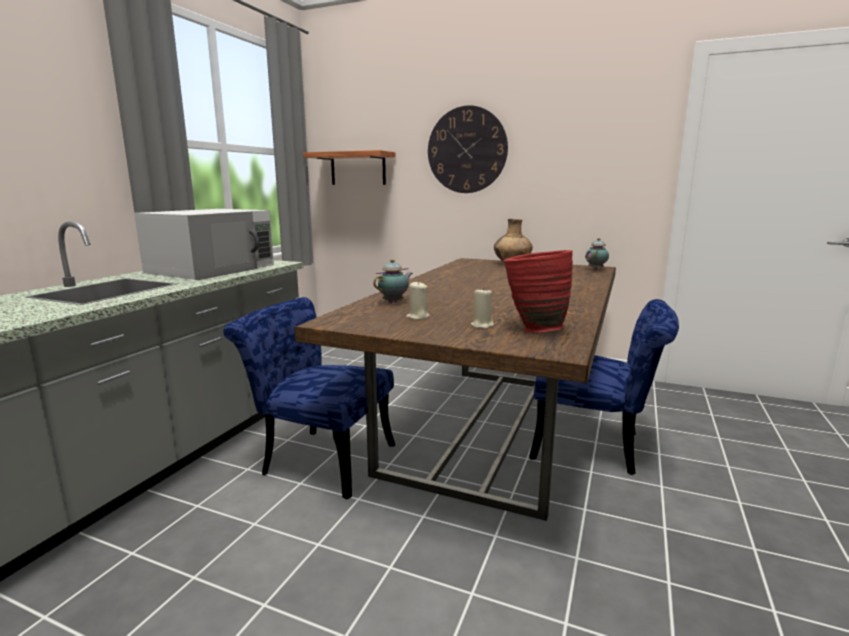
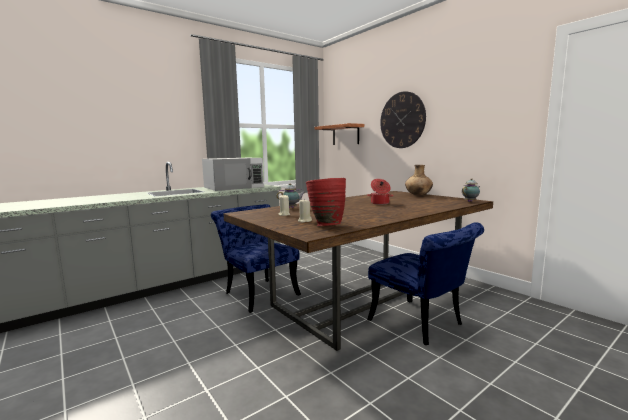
camera: 30 degrees right, 5 degrees down
(501, 281) = (380, 203): none -> cooking pot

